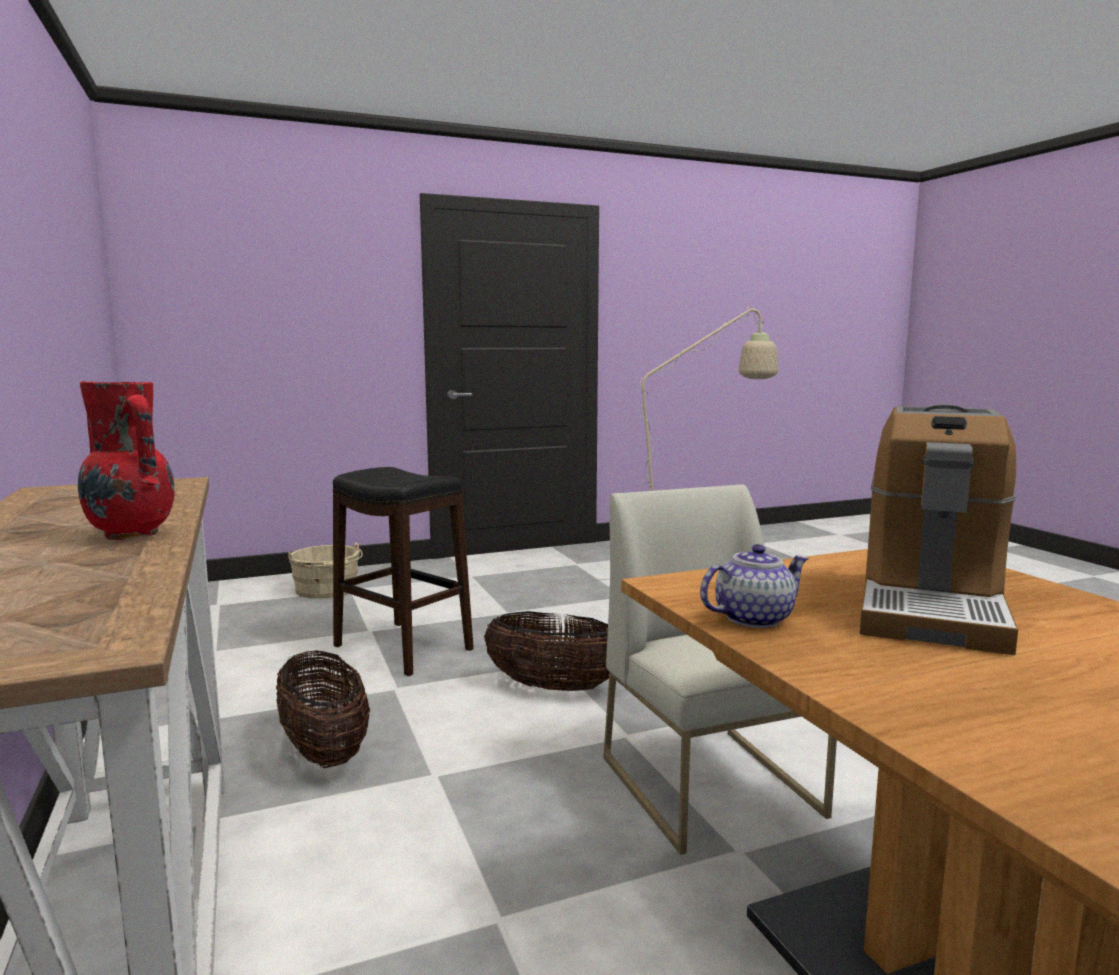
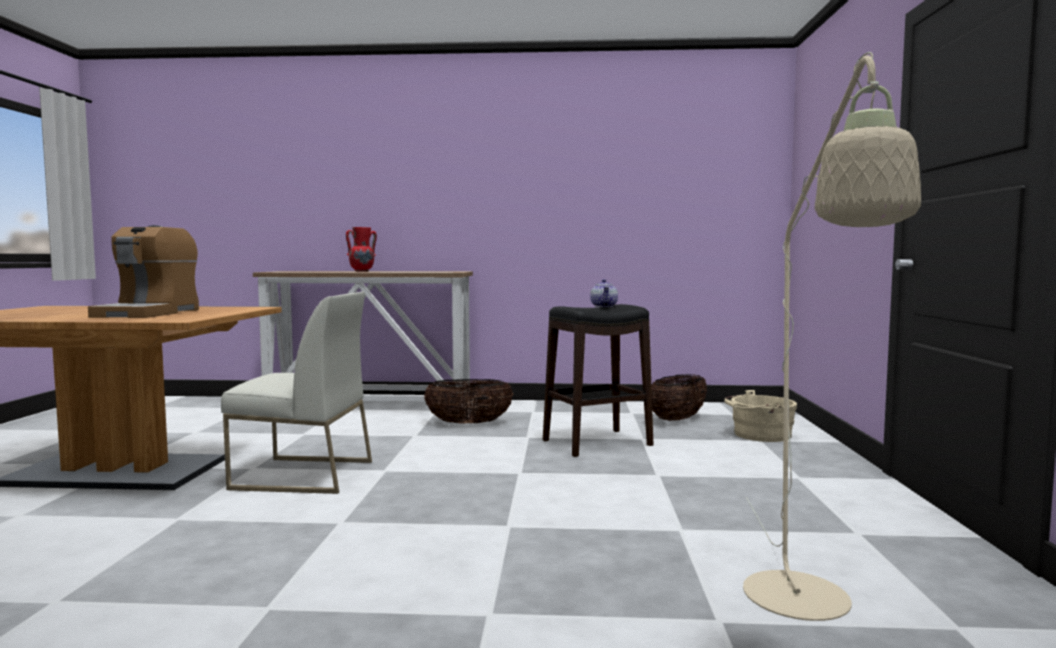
camera: 115 degrees right, 5 degrees down
(553, 687) = (477, 466): basket -> basket (678, 419)
(753, 618) = (207, 307): teapot -> teapot (604, 306)
(930, 606) = (149, 313): coffee machine -> coffee machine turned 135 degrees counterclockwise

